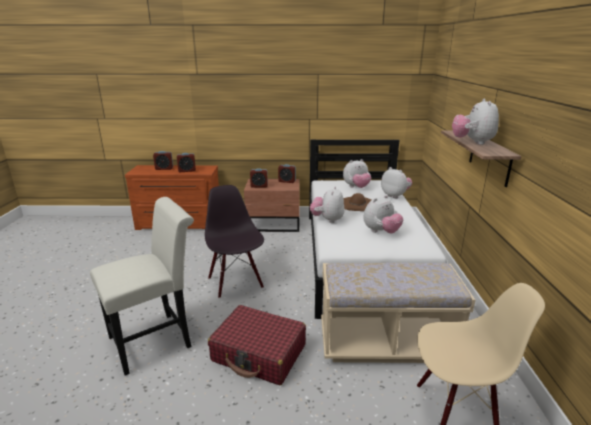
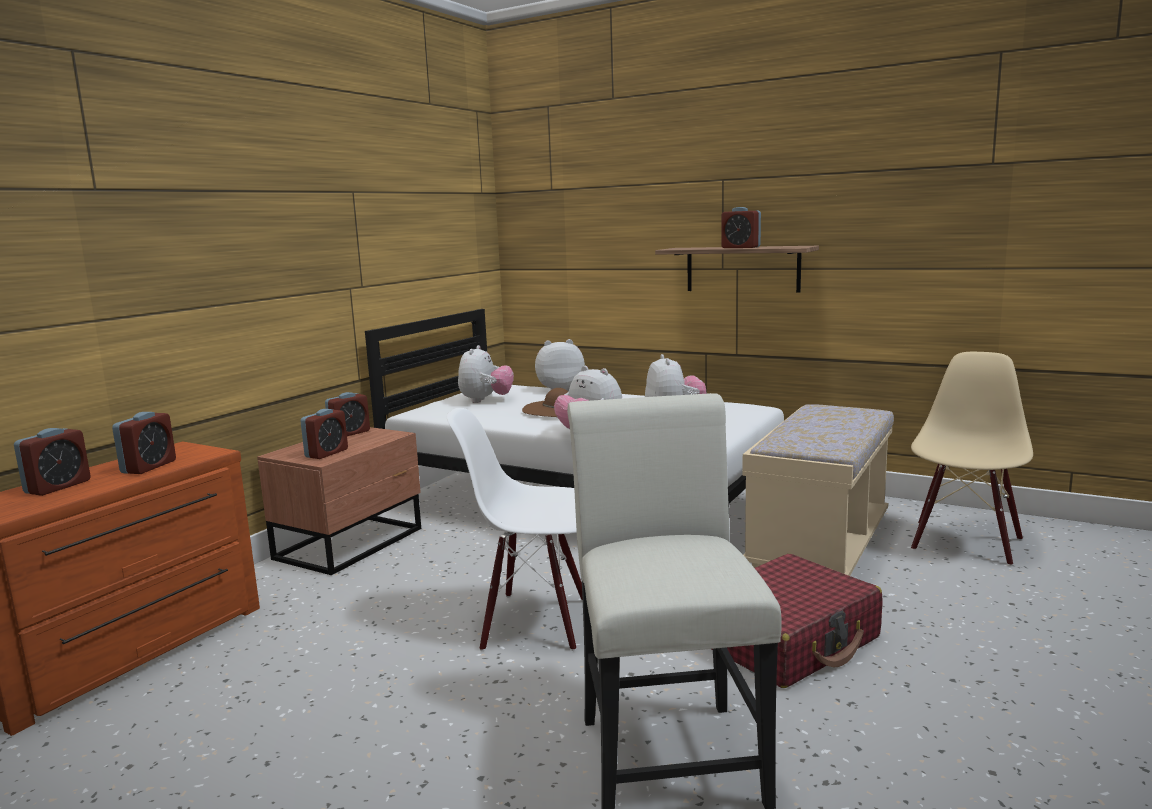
camera: 60 degrees left, 10 degrees down
(236, 282) = (536, 622): black chair -> white chair
(472, 142) = (740, 247): plush toy -> alarm clock

